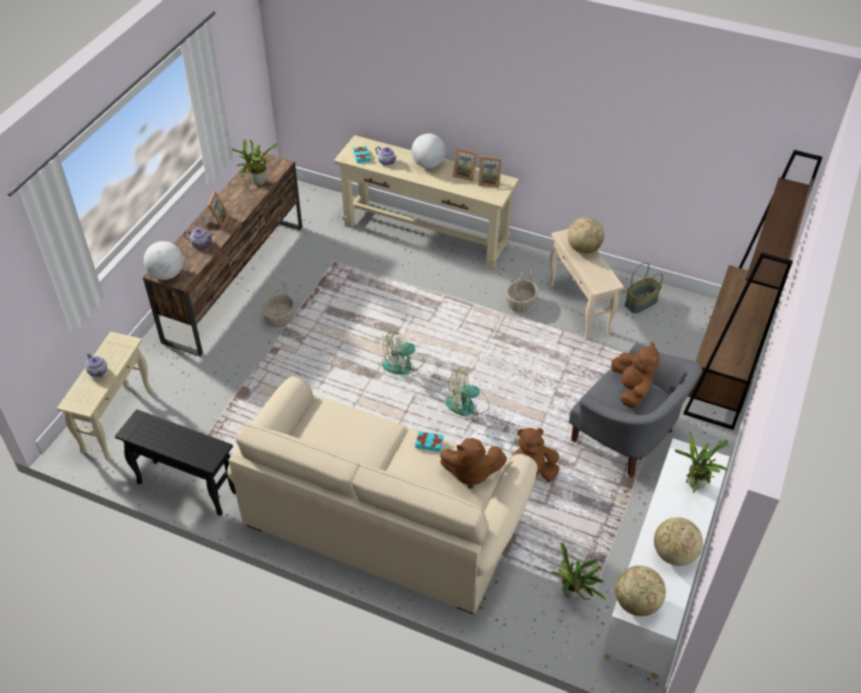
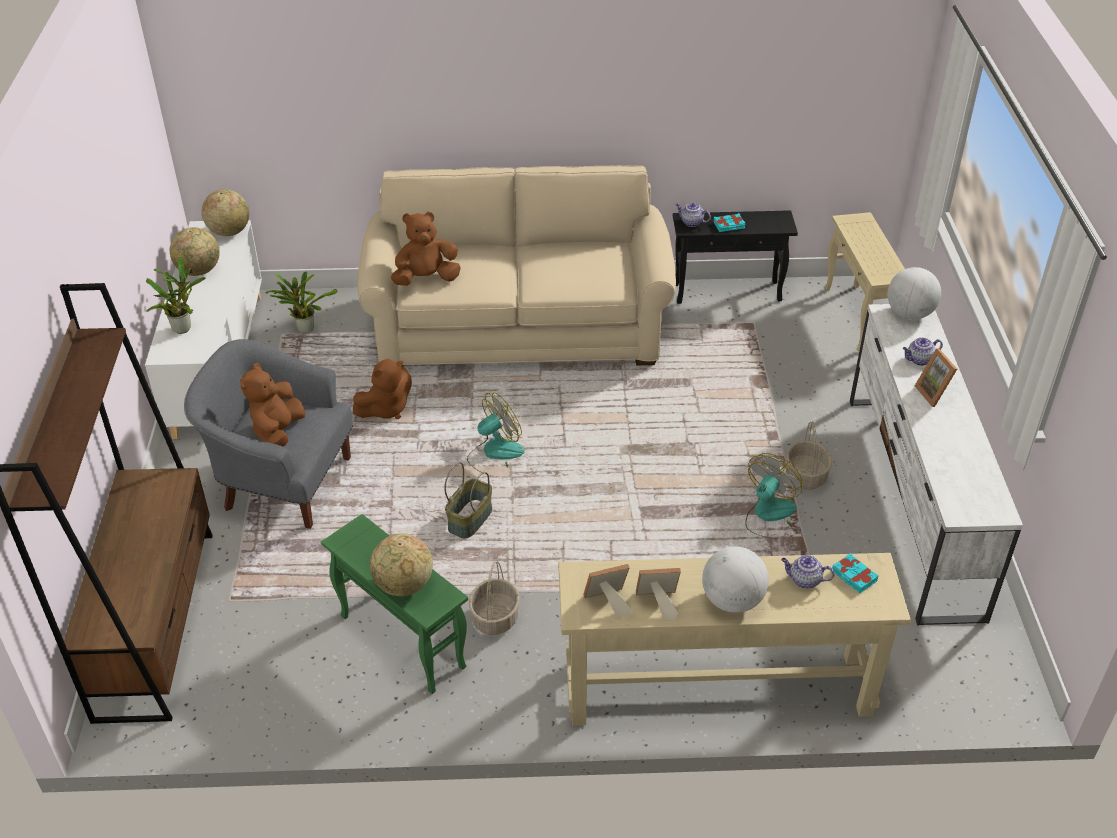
camera: 155 degrees right, 5 degrees down
(98, 372) = (873, 247): teapot -> teapot (691, 222)
(236, 281) = (912, 503): brown tv stand -> white tv stand
(258, 183) = (953, 468): potted plant -> none
(403, 364) = (604, 475): fan -> fan (769, 516)
(429, 443) = (484, 289): turquoise book -> turquoise book (729, 225)
(579, 308) = (402, 642): beige side table -> green side table
(631, 390) = (278, 432): brown plush toy -> brown plush toy turned 45 degrees clockwise
(641, 303) = (305, 688): basket -> basket (469, 519)

